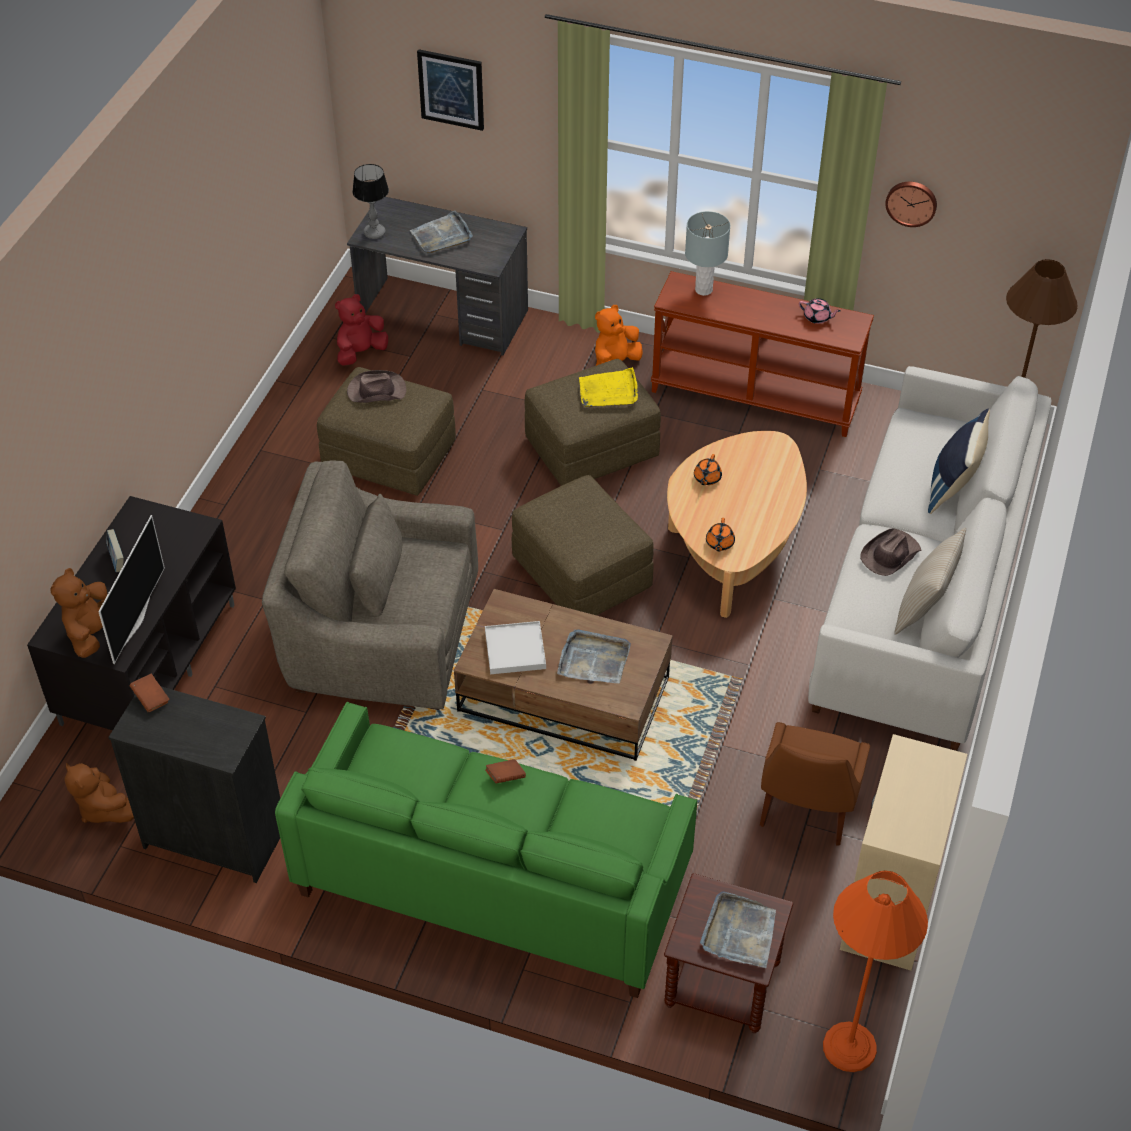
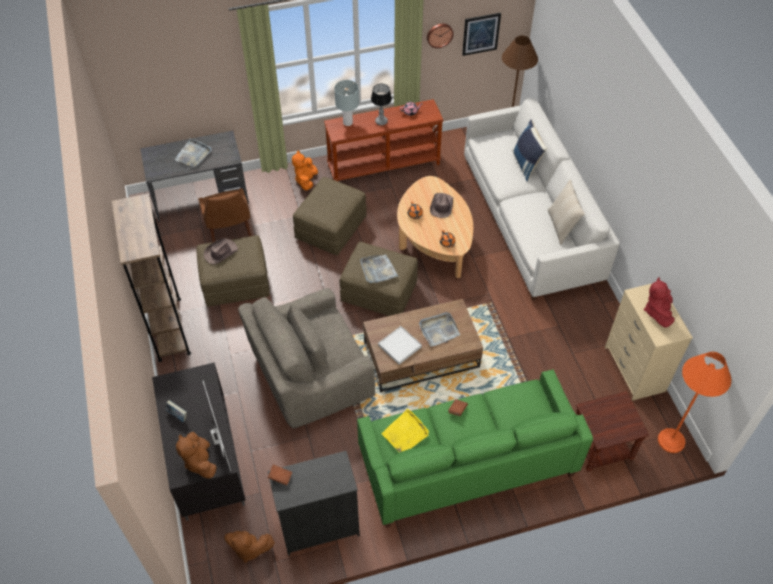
camera: 35 degrees left, 5 degrees up
(250, 470) = (169, 329): none -> brown bookcase
(360, 353) = (174, 237): red plush toy -> red plush toy (657, 312)
(375, 233) = (156, 169): table lamp -> table lamp (381, 121)
(451, 89) = (173, 72): picture -> picture (481, 33)
(608, 391) = (335, 195): yellow tray -> yellow tray (405, 433)
(739, 933) = (618, 419): grey tray -> grey tray (378, 270)
(806, 810) = (567, 347): brown chair -> brown chair (229, 231)
(889, 555) = (528, 209): brown hat -> brown hat (441, 206)

